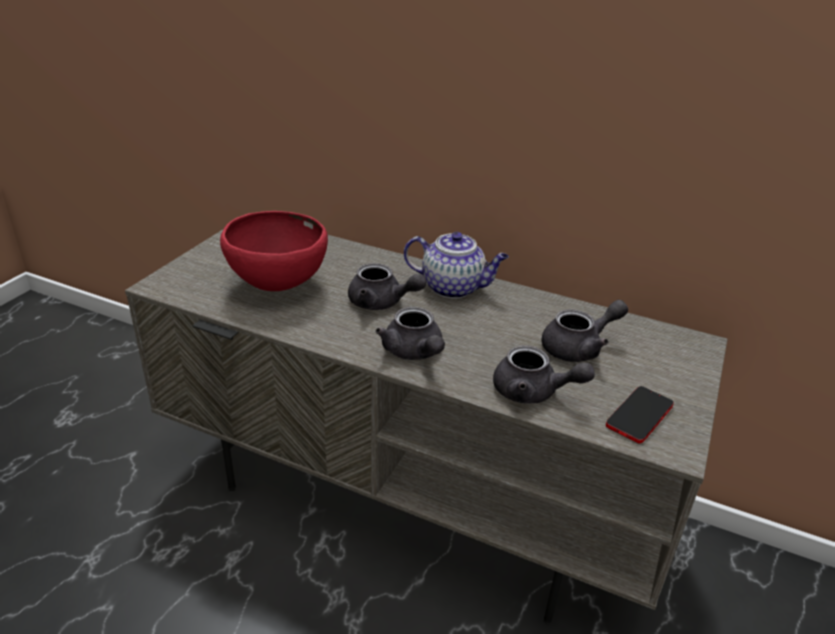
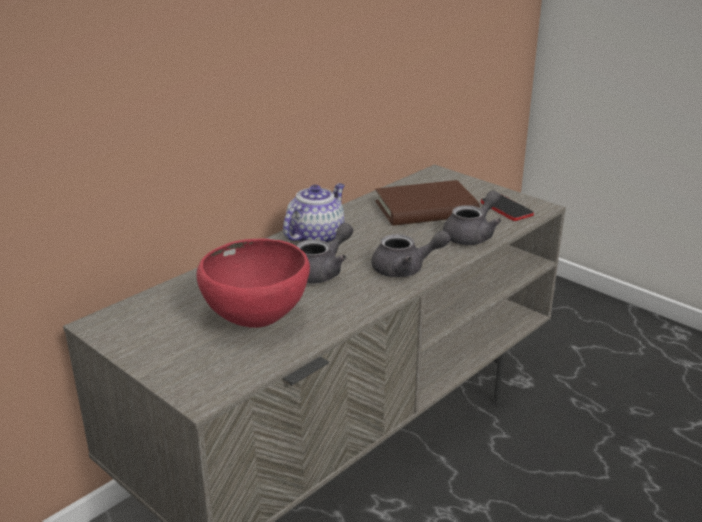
camera: 70 degrees left, 5 degrees down
(579, 348) = (426, 209): grey teapot -> brown book

